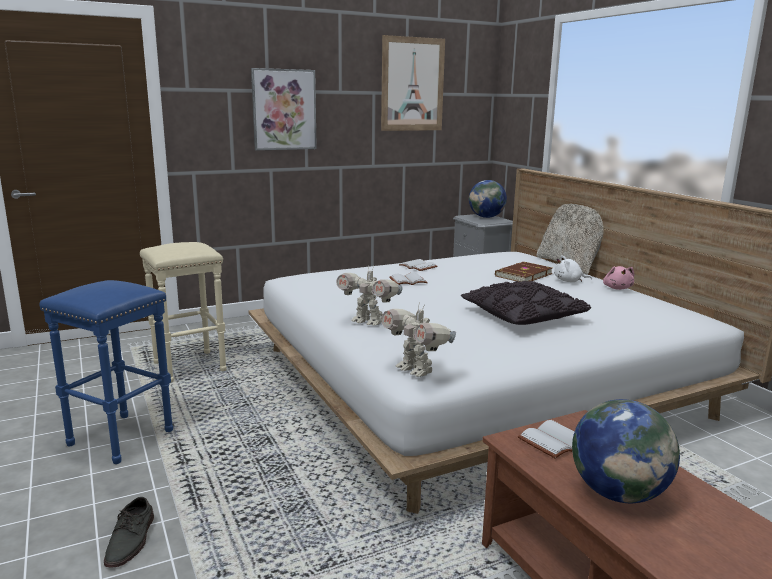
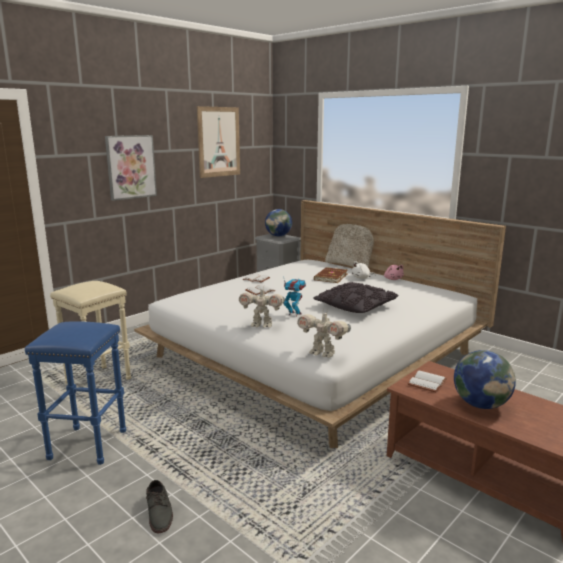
camera: 20 degrees left, 0 degrees up
(425, 314) = (294, 314): none -> toy robot

